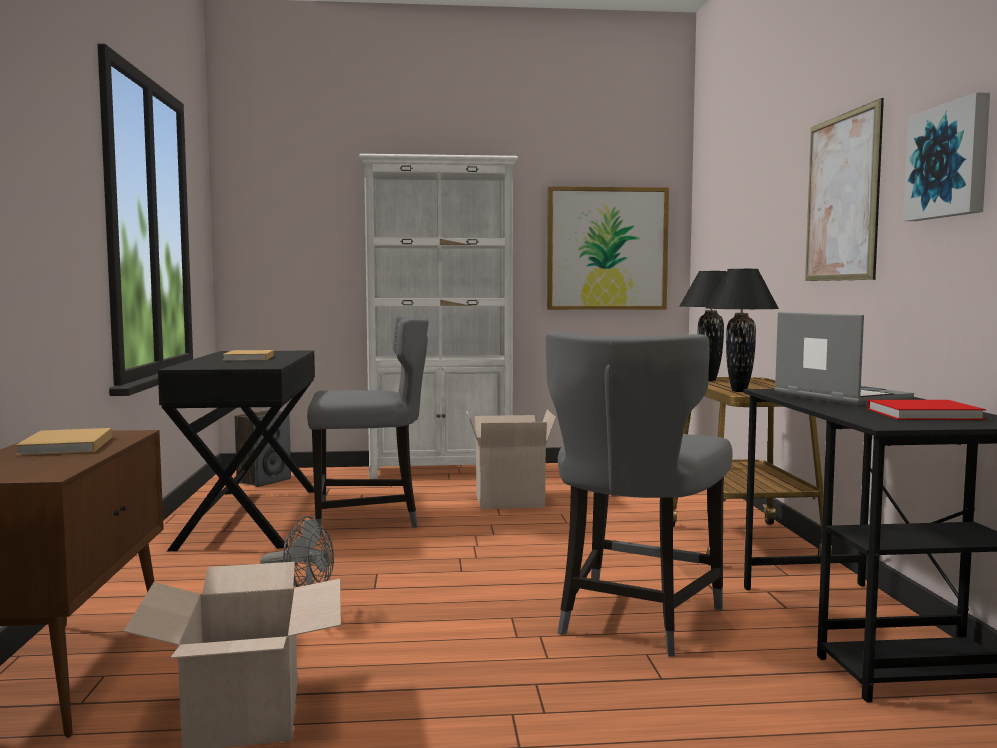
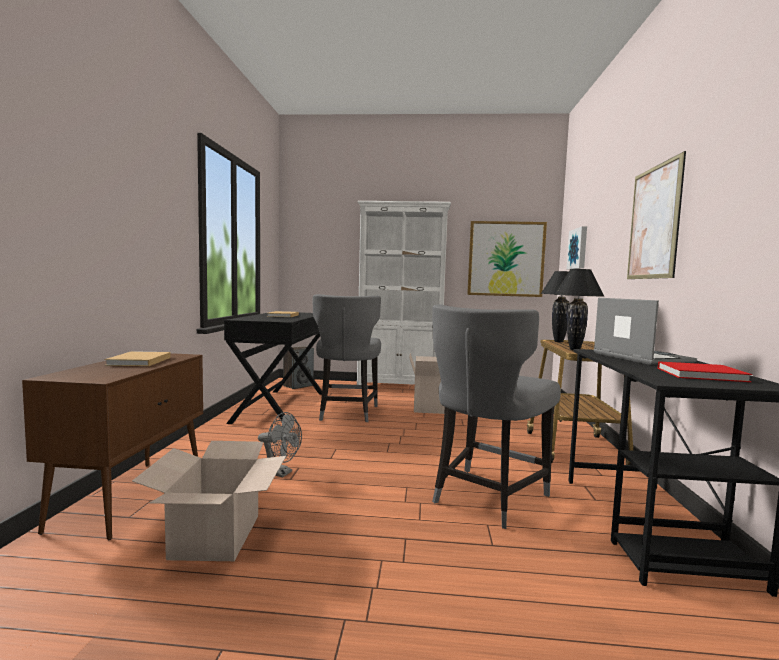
camera: 10 degrees right, 0 degrees up
(369, 519) = (346, 413): grey chair -> grey chair turned 90 degrees clockwise
(950, 161) = (733, 191): picture -> picture (578, 249)

